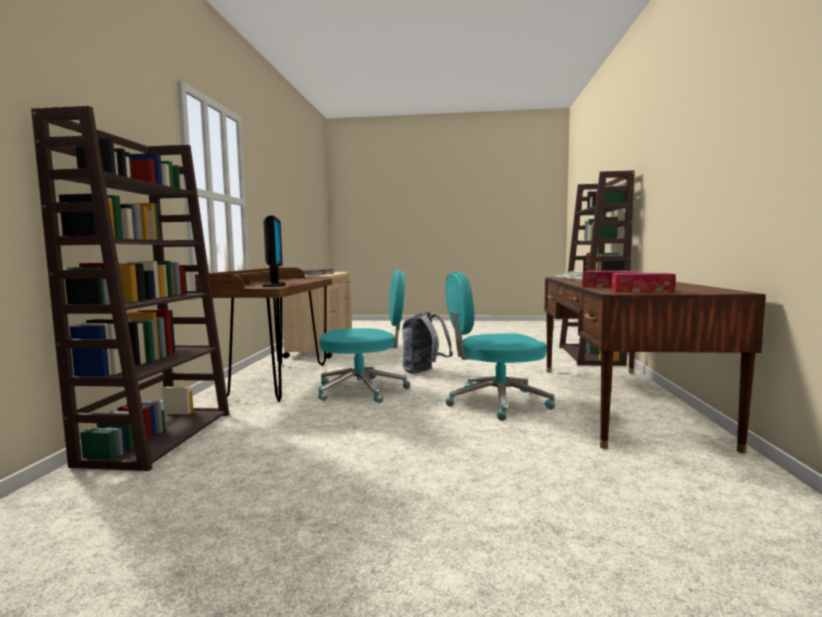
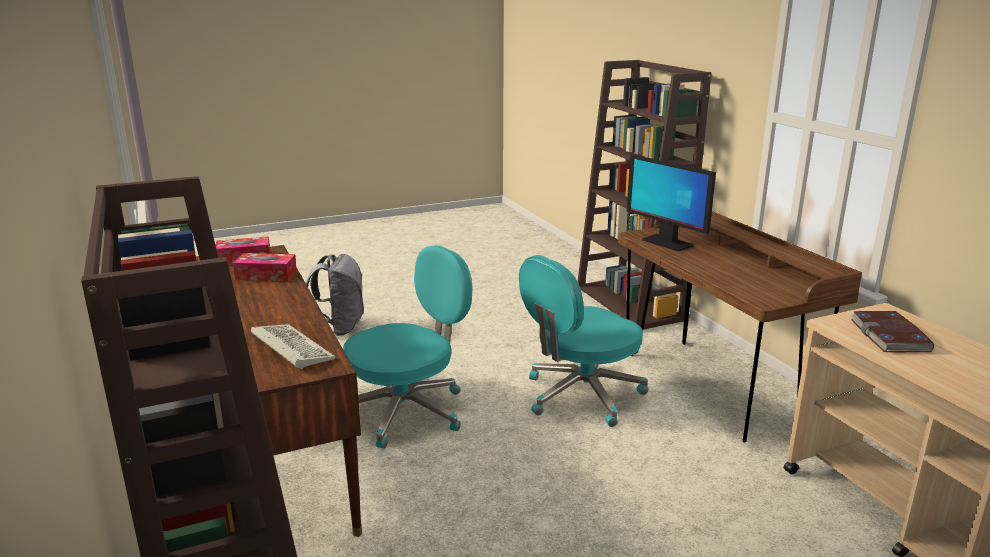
camera: 150 degrees right, 15 degrees up
(424, 372) = (564, 465): grey backpack -> grey backpack (339, 328)

